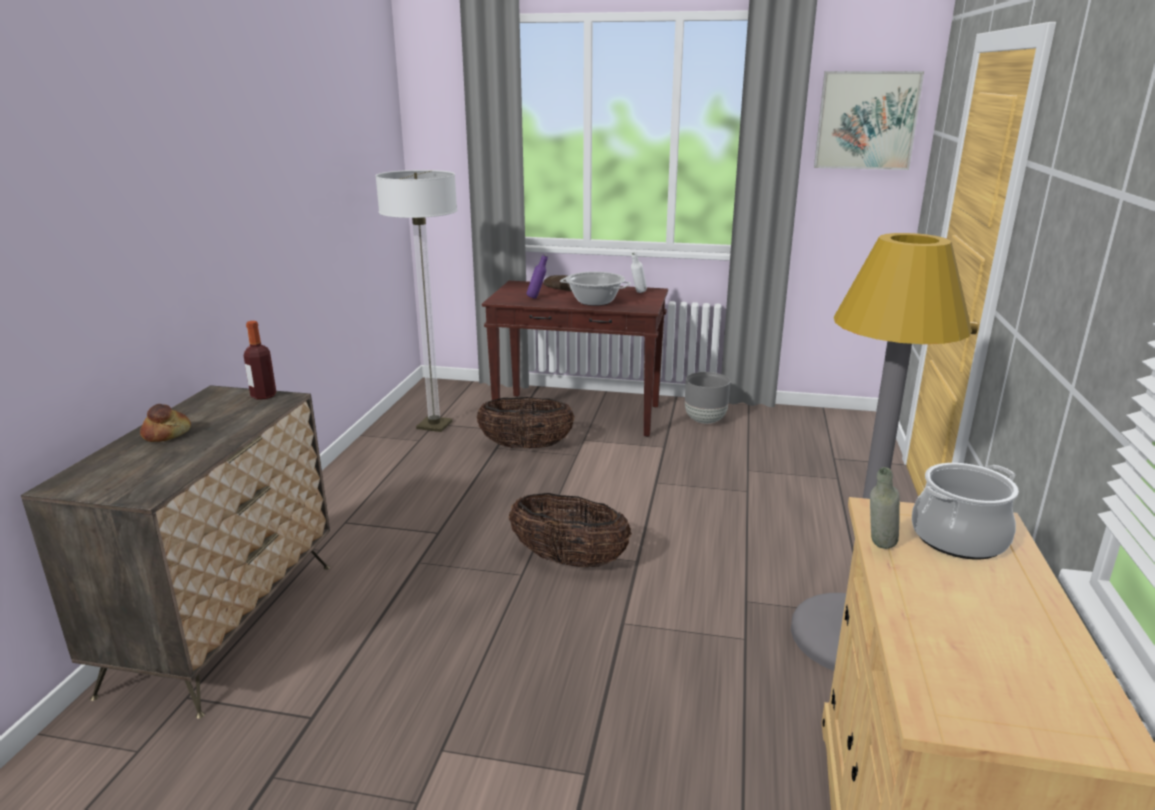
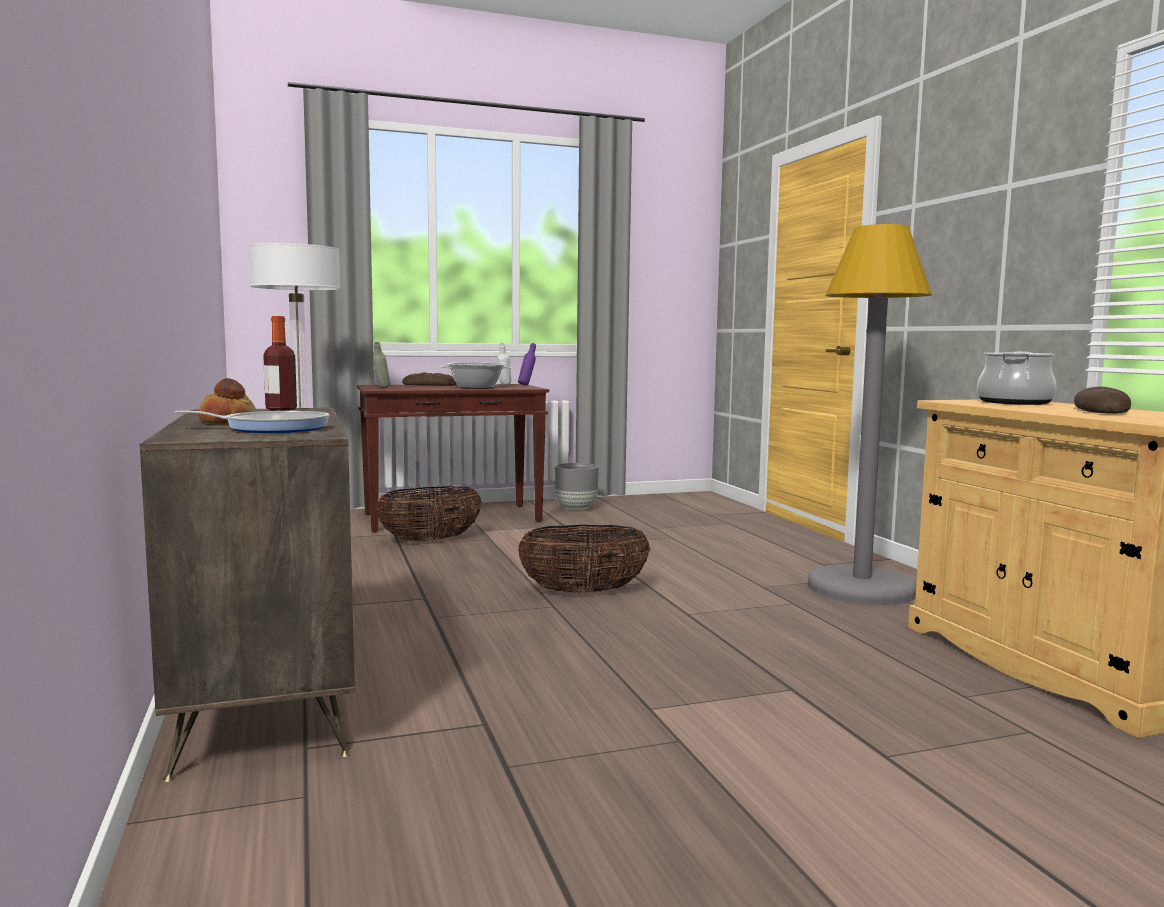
camera: 30 degrees left, 15 degrees down
(157, 464) = (272, 428): none -> frying pan
(537, 298) = (414, 388): purple bottle -> purple bottle (527, 385)
(866, 120) = (671, 235): picture -> none
(878, 549) = (986, 405): grey bottle -> grey bottle (381, 388)
(995, 616) = (1100, 410): none -> bread

